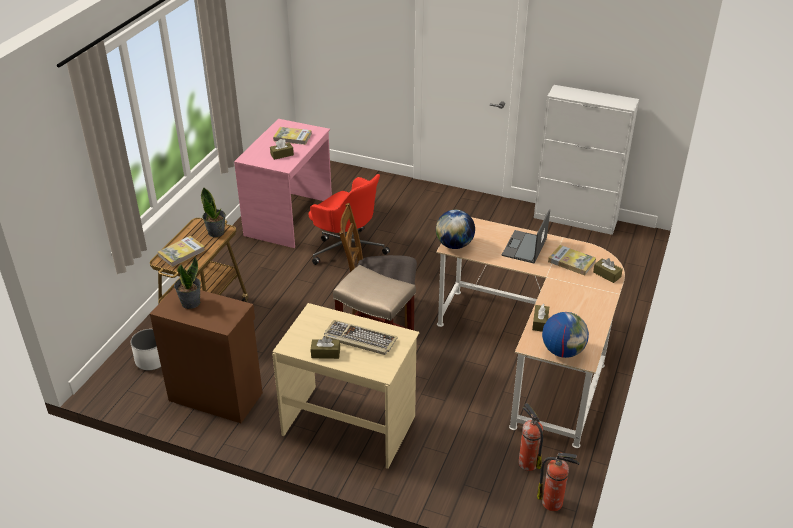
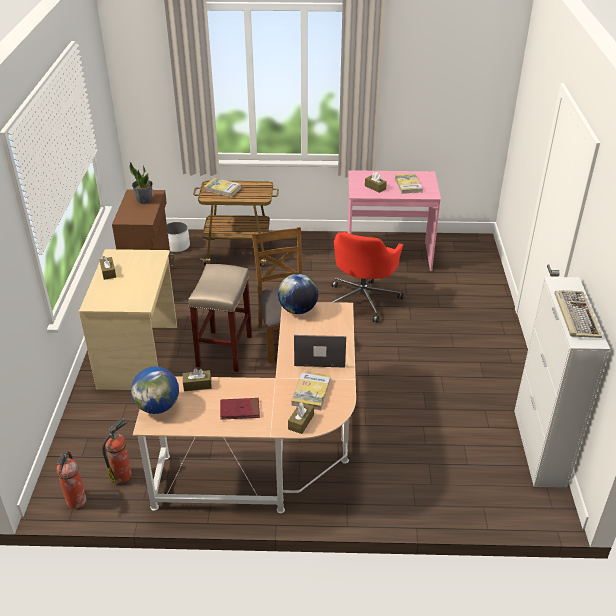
camera: 70 degrees right, 0 degrees up
(216, 232) = (258, 195): potted plant -> none
(359, 339) = (130, 284): keyboard -> keyboard (575, 315)
(582, 304) = (240, 410): none -> red book

